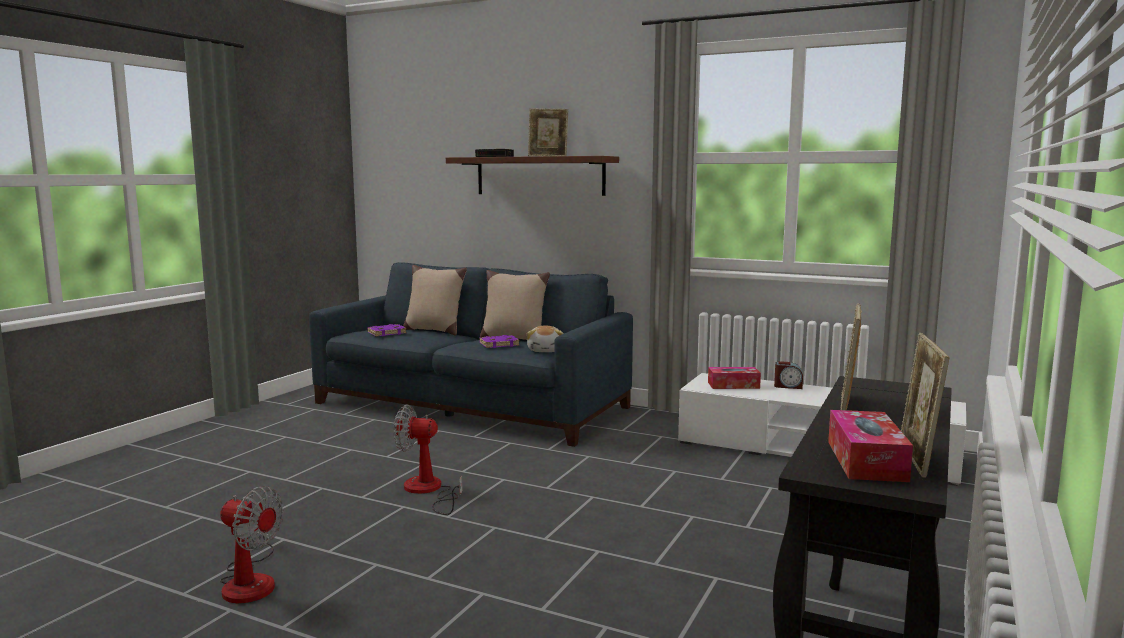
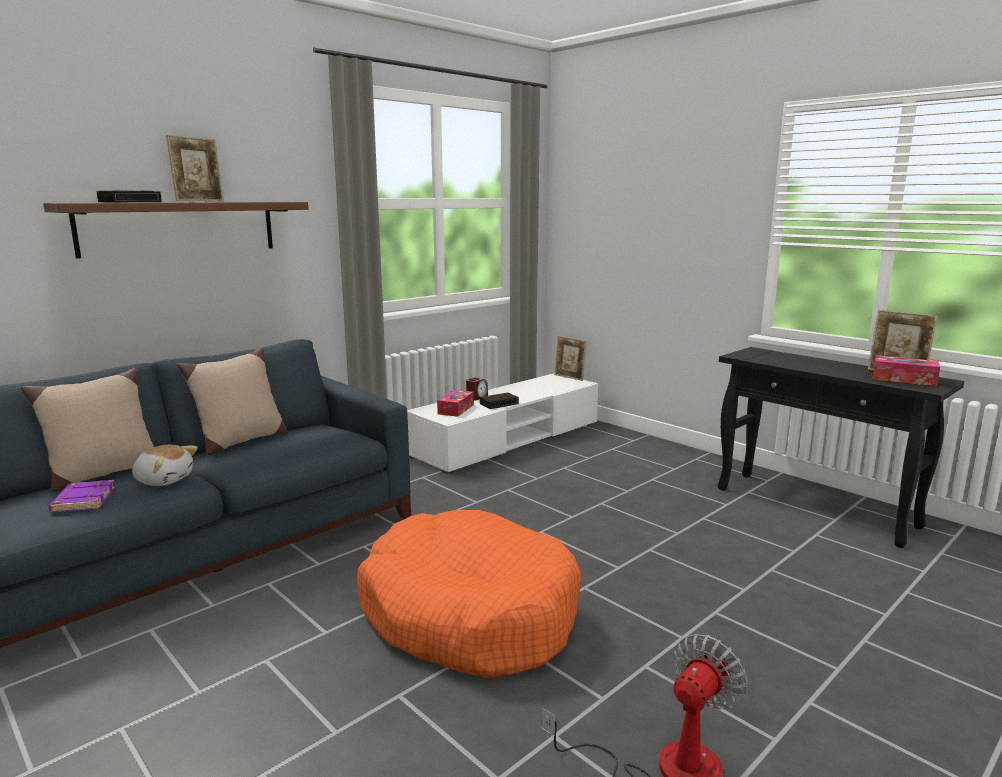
camera: 70 degrees left, 5 degrees up
(428, 491) = (469, 613): fan -> orange dog bed
(499, 344) = (279, 448): purple book -> none
(546, 350) = (335, 434): plush toy -> plush toy (164, 480)
(781, 396) = (499, 403): none -> alarm clock
(847, 405) = (791, 365): picture frame -> picture frame (569, 377)

